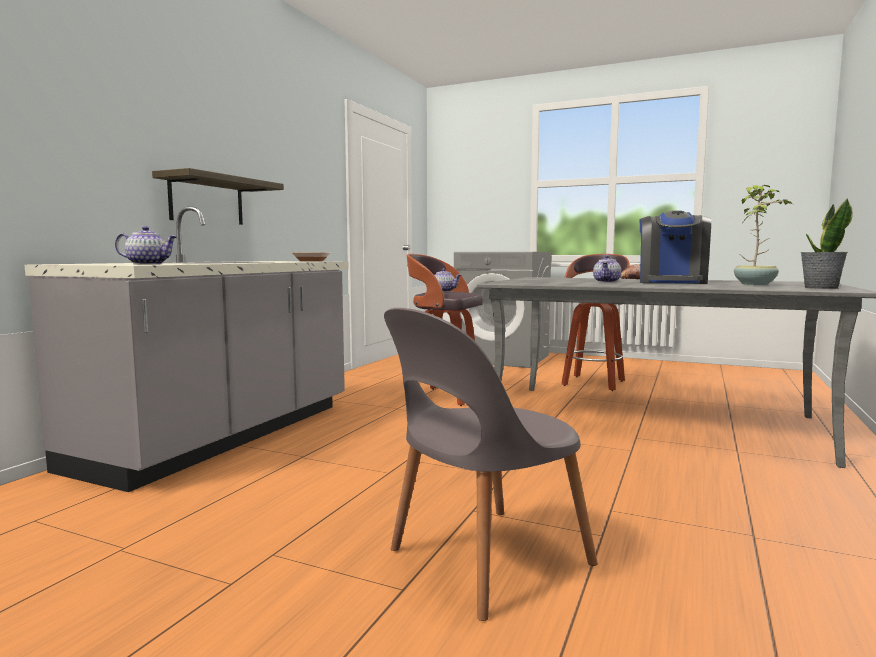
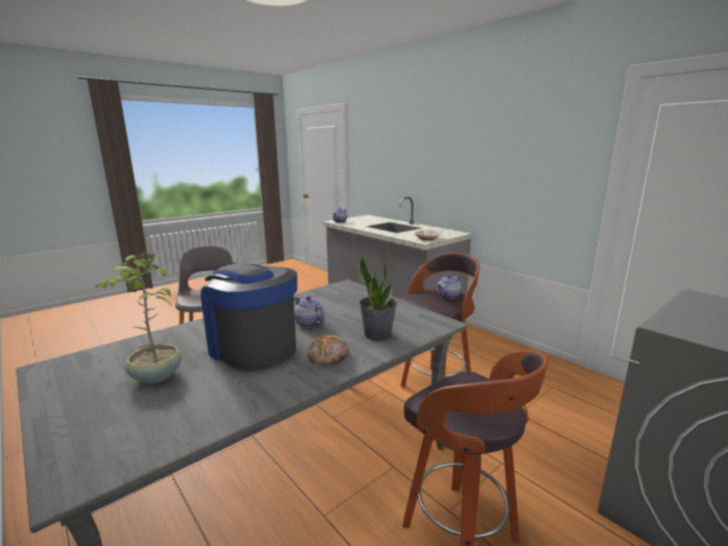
camera: 115 degrees right, 10 degrees up
(207, 200) = (440, 191): shelf -> none
(820, 288) = (74, 374): potted plant -> potted plant (377, 334)

